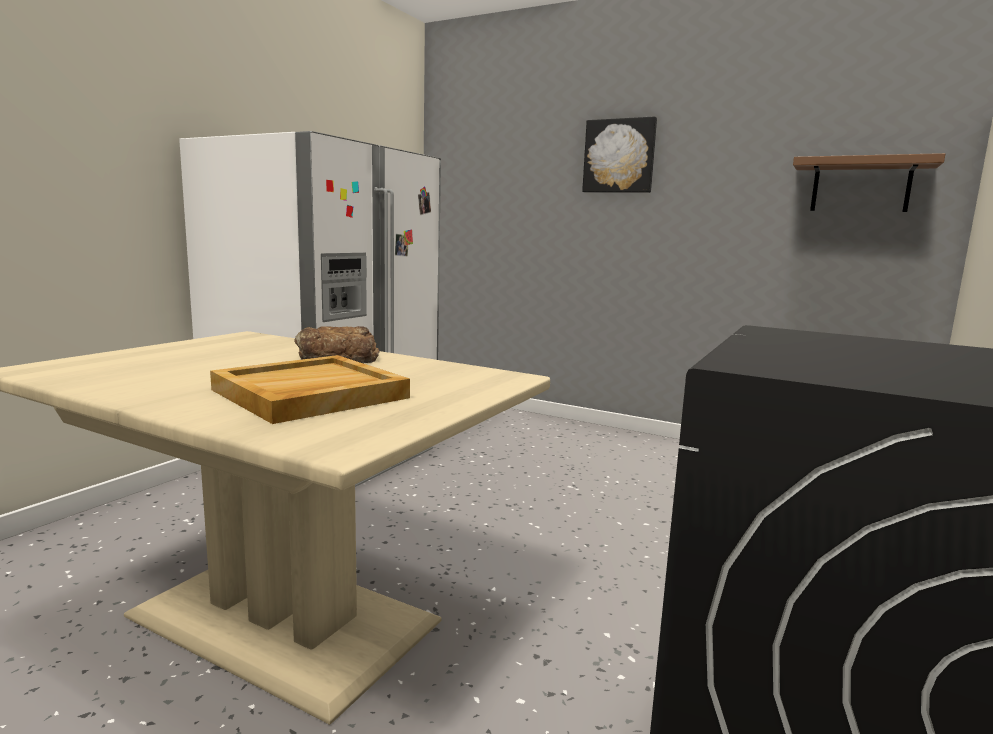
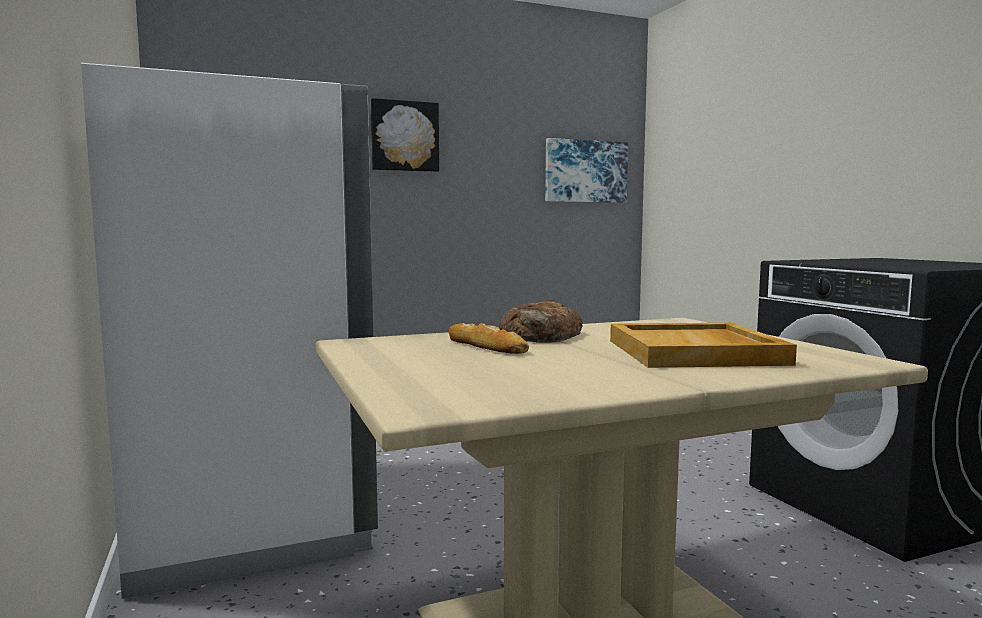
camera: 50 degrees left, 5 degrees down
(264, 354) = (486, 346): none -> bread
(860, 186) = (585, 171): brown shelf -> picture

